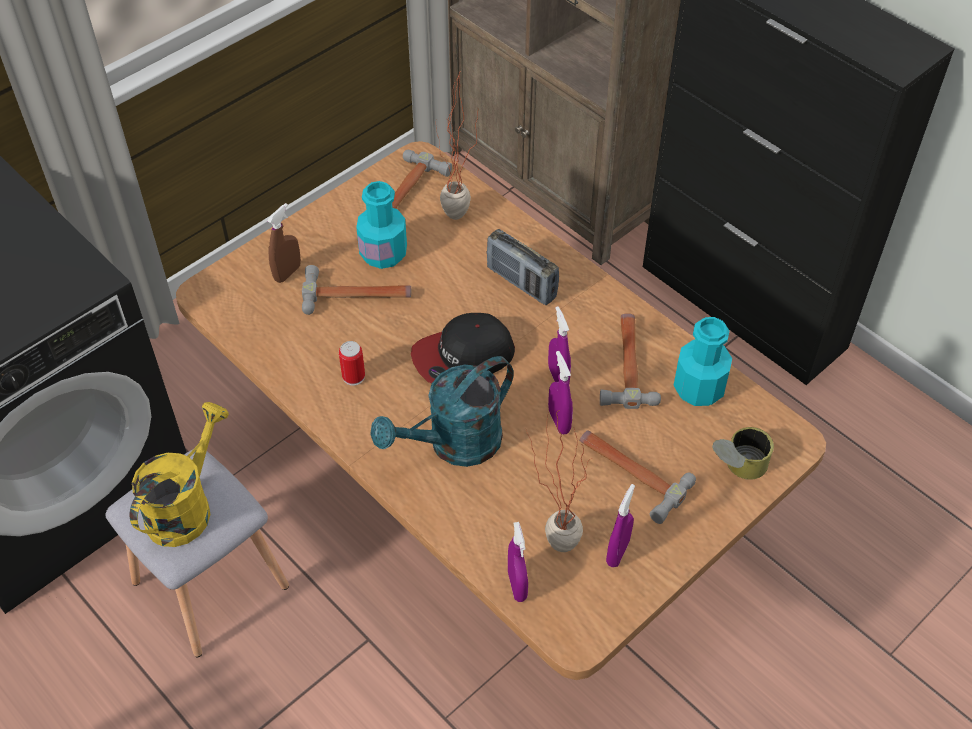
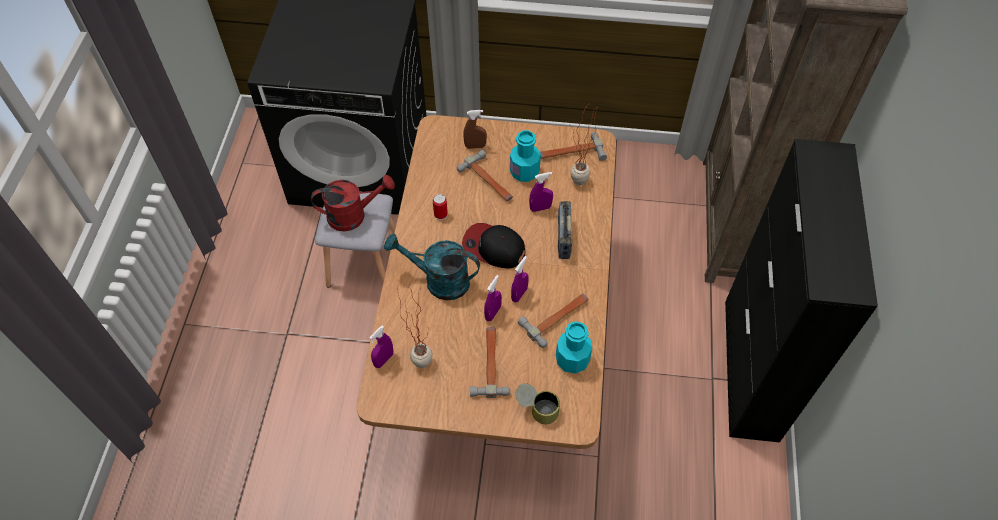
camera: 50 degrees right, 5 degrees up
(186, 506) = (353, 215): yellow watering can -> red watering can
(617, 552) = (438, 389): purple spray bottle -> purple spray bottle (540, 208)

